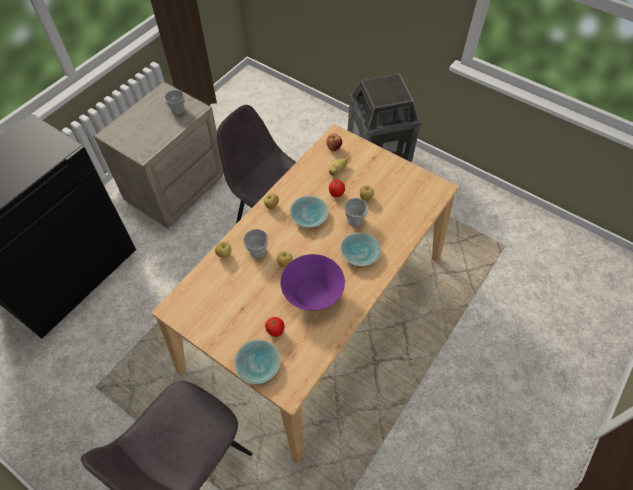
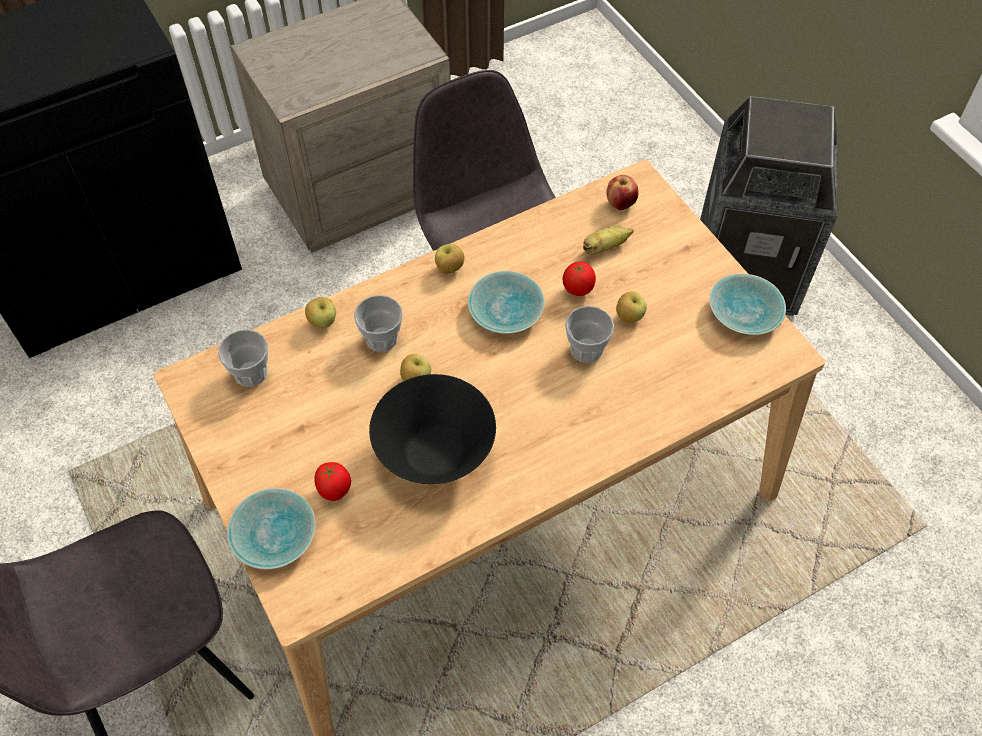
camera: 25 degrees right, 0 degrees up
(177, 110) = (389, 45): cup -> cup (251, 373)
(312, 294) = (434, 453): purple bowl -> black bowl
(359, 252) = (560, 412): turquoise bowl -> turquoise bowl (743, 311)

